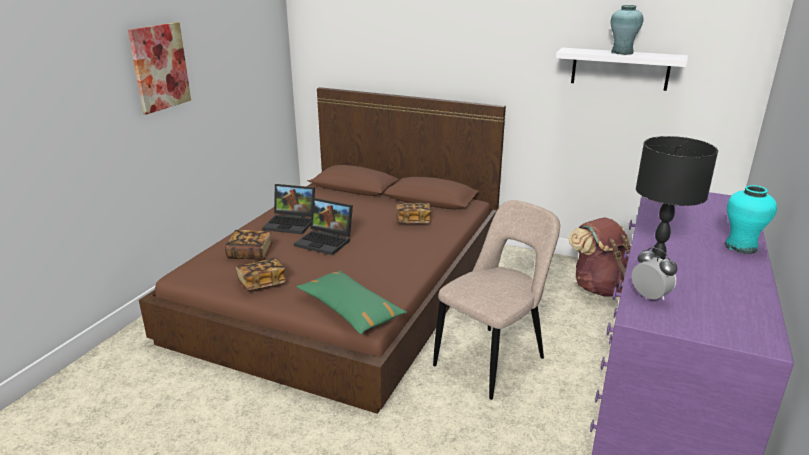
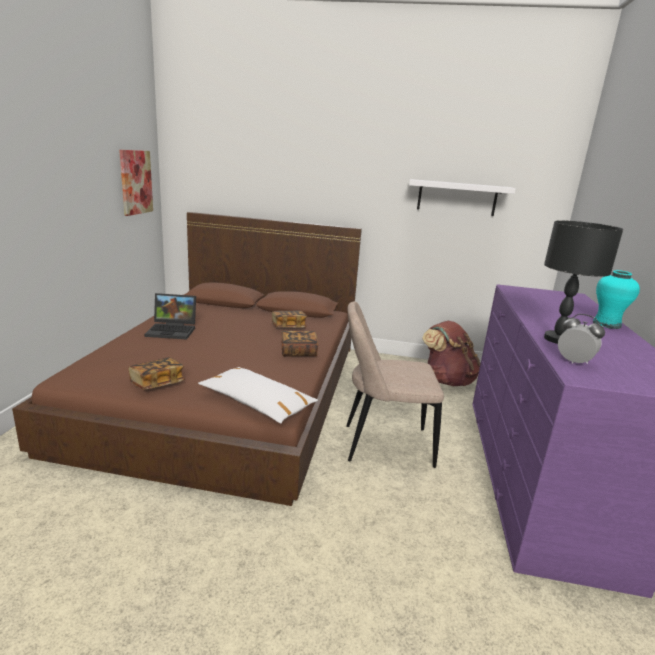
camera: 15 degrees left, 5 degrees down
(160, 67) = (37, 166): picture -> picture (135, 182)
(250, 254) = (137, 357): book -> book (298, 352)
(326, 241) = (212, 344): laptop -> none
(350, 310) = (257, 403): green pillow -> white pillow
(493, 359) = (382, 445): beige chair -> beige chair turned 120 degrees counterclockwise
(622, 53) = (461, 183): turquoise vase -> none

